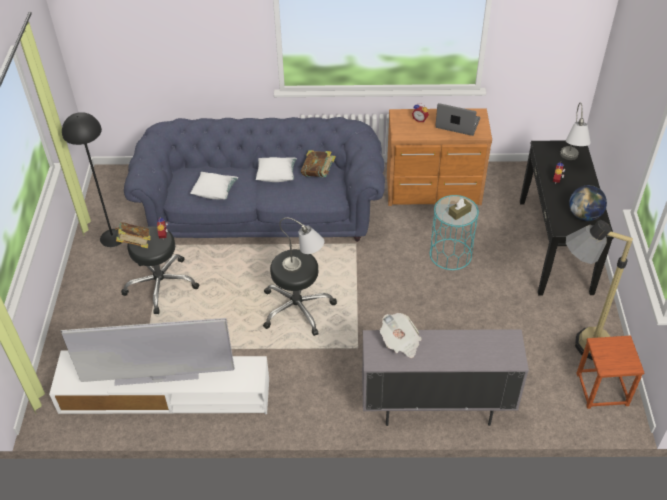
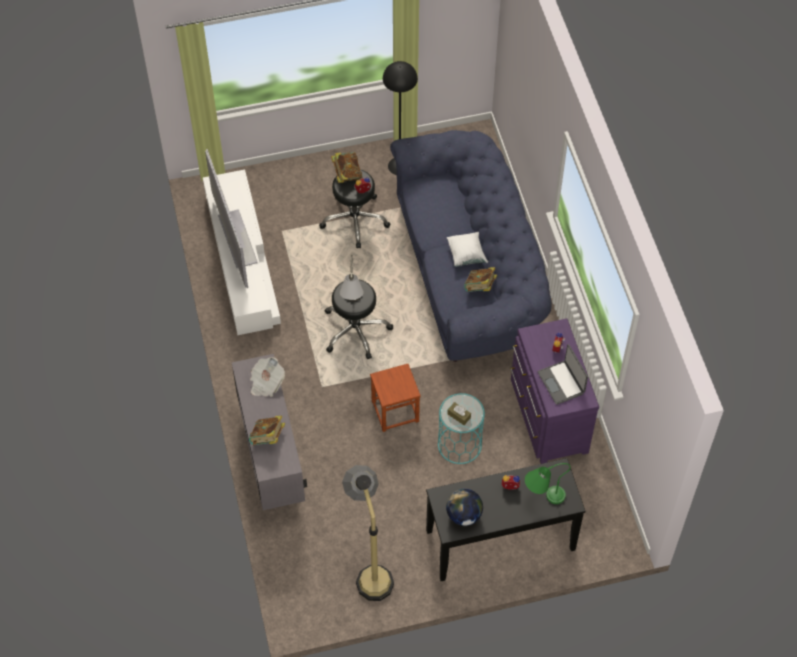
camera: 75 degrees right, 10 degrees up
(215, 192) = (429, 213): white pillow -> none
(434, 191) = (547, 416): brown dresser -> purple dresser
(457, 124) = (561, 382): laptop -> laptop turned 150 degrees clockwise
(473, 352) = (267, 438): none -> book
(570, 162) = (542, 497): grey table lamp -> green table lamp
(601, 389) = (323, 593): brown stool -> brown stool (395, 411)

